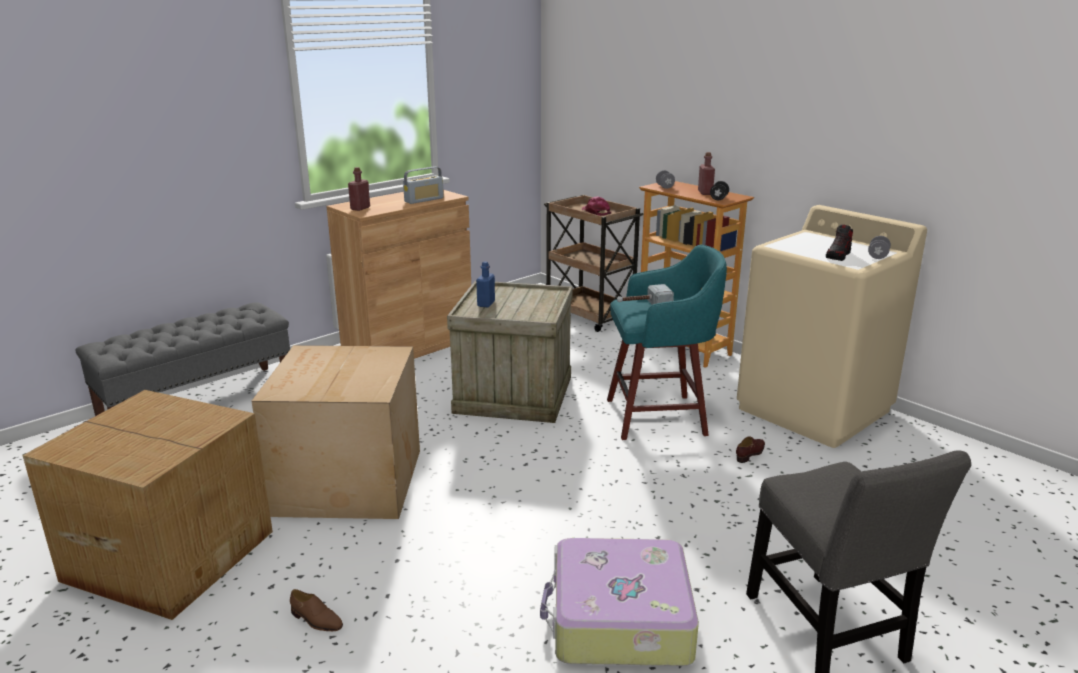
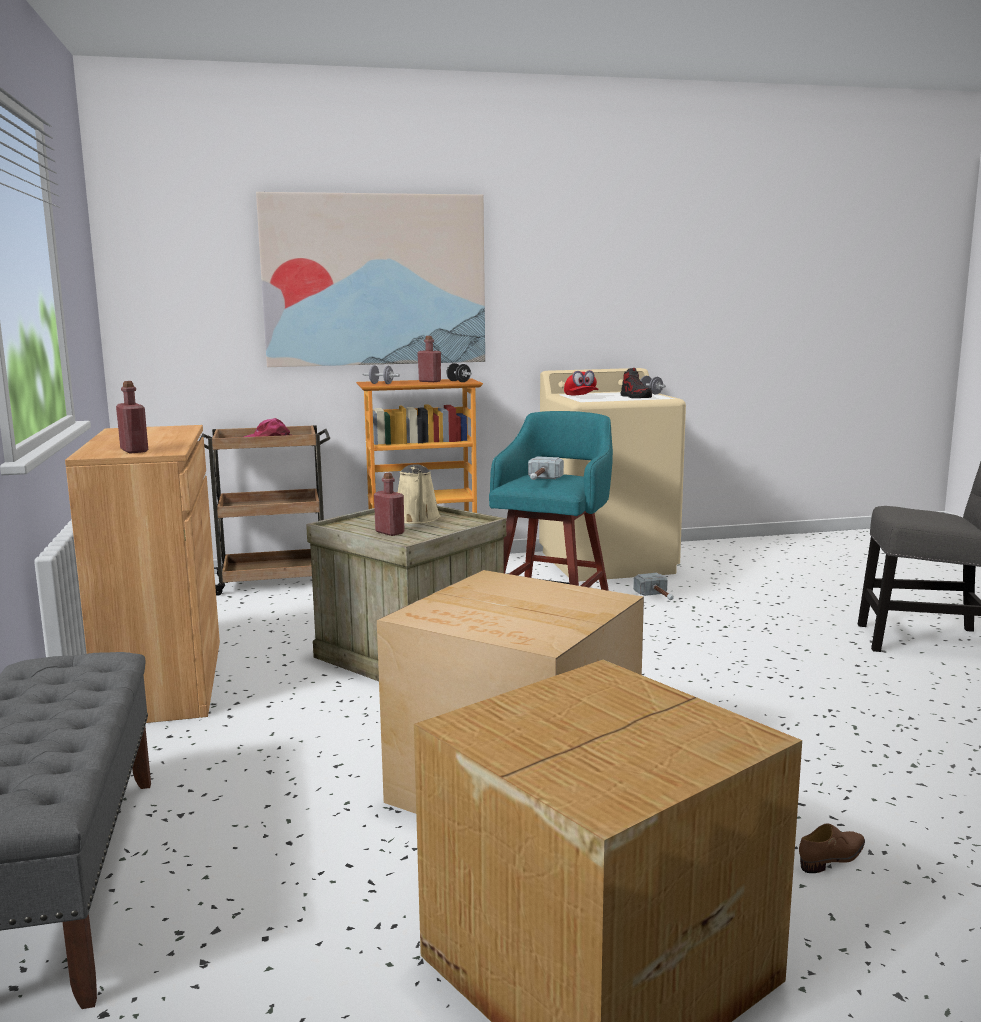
camera: 60 degrees left, 10 degrees down
(424, 200) = (171, 434): radio -> none
(486, 304) = (390, 532): blue bottle -> red bottle
(529, 302) = (417, 519): none -> beige watering can
(619, 619) = (890, 702): suitcase -> none
(695, 95) = (374, 280): none -> picture
(750, 453) = (657, 597): brown shoe -> hammer
(797, 241) = (581, 397): none -> red cap

